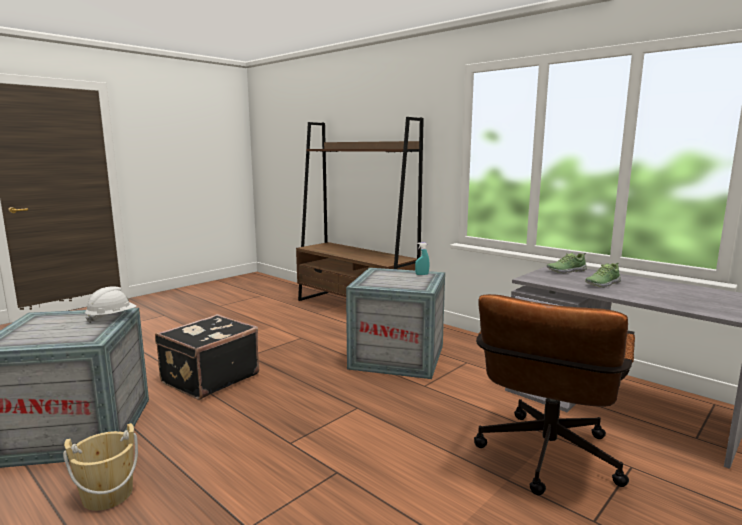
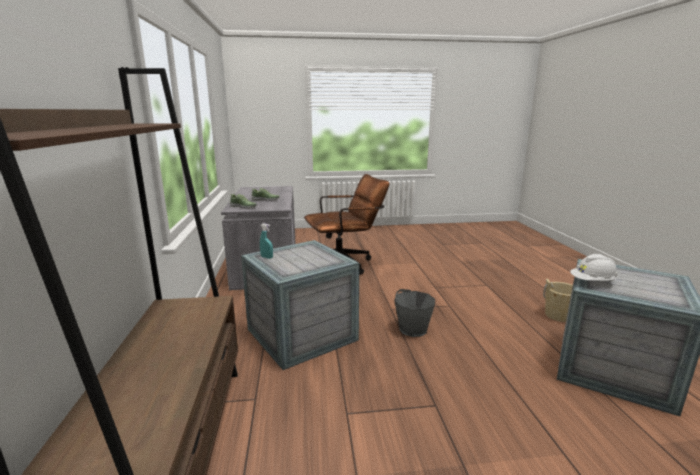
camera: 140 degrees left, 5 degrees up
(209, 378) = (493, 385): black suitcase -> none
(309, 395) = (412, 329): none -> grey bucket

